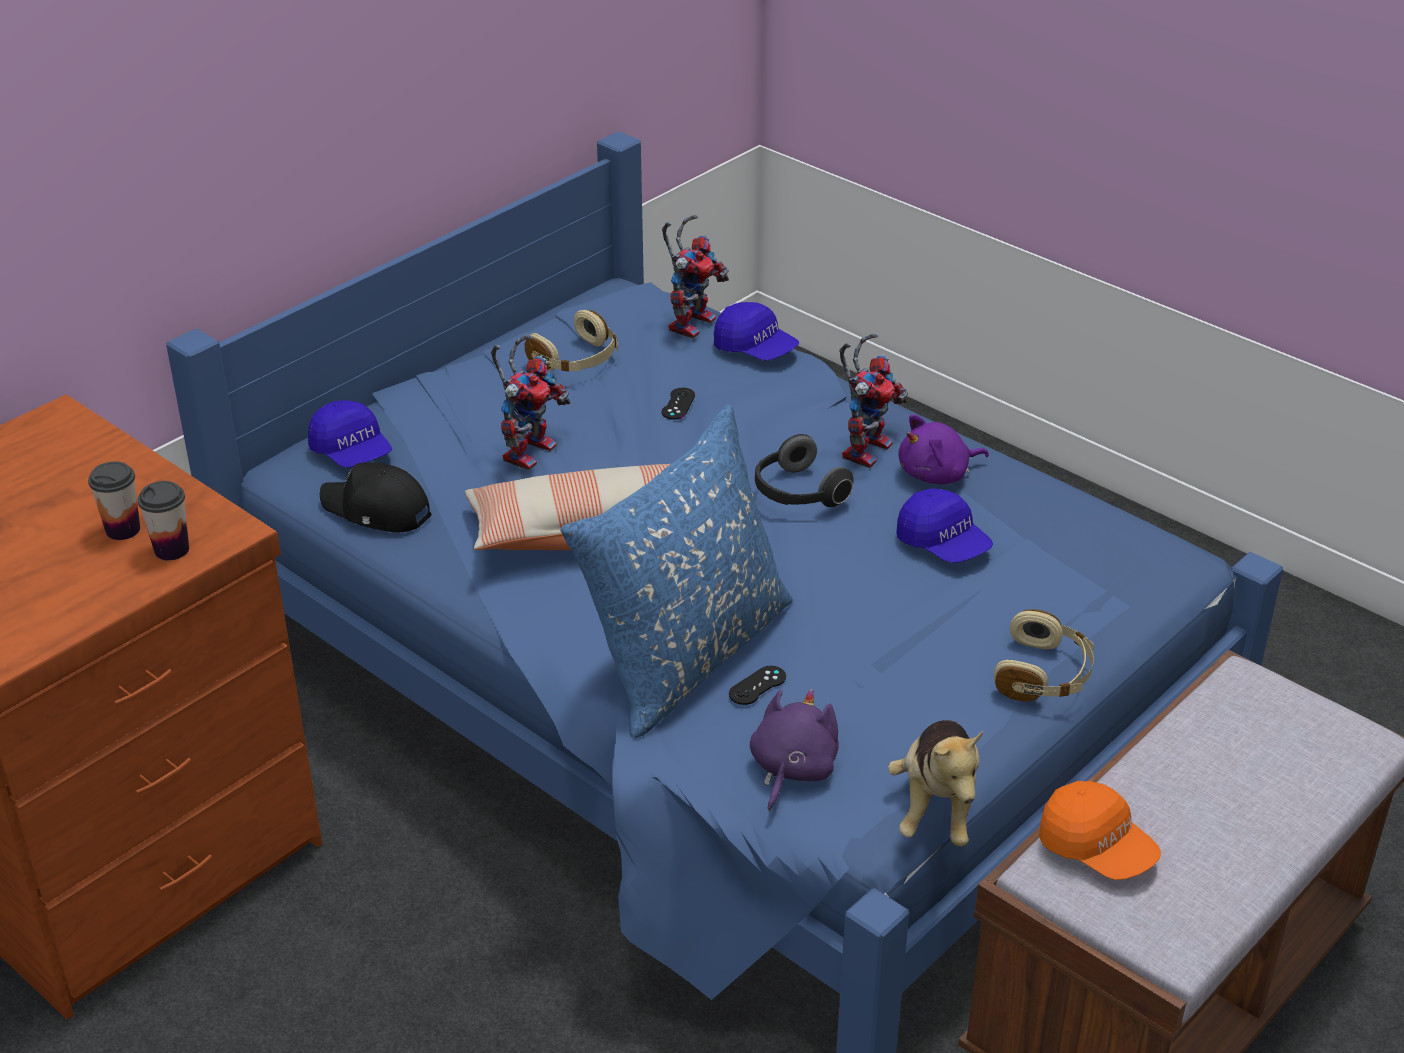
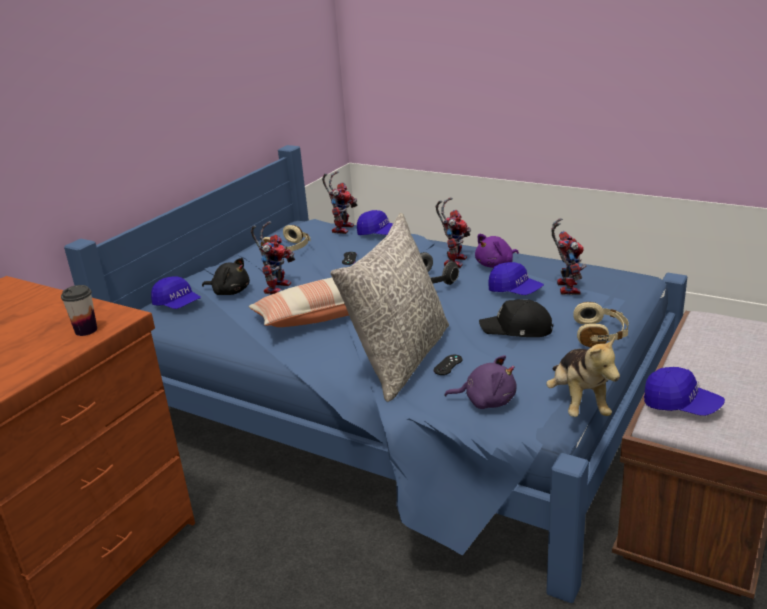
camera: 10 degrees left, 10 degrees down
(123, 530) = (52, 326): cup -> none
(376, 510) = (199, 326): black cap -> black cap (517, 329)
(447, 442) = (230, 292): none -> black plush toy
(686, 655) = (400, 359): blue pillow -> grey pillow
(791, 770) = (486, 401): purple plush toy -> purple plush toy turned 90 degrees clockwise
(1035, 554) = (565, 287): none -> toy robot
(1096, 849) = (681, 405): orange cap -> blue cap

